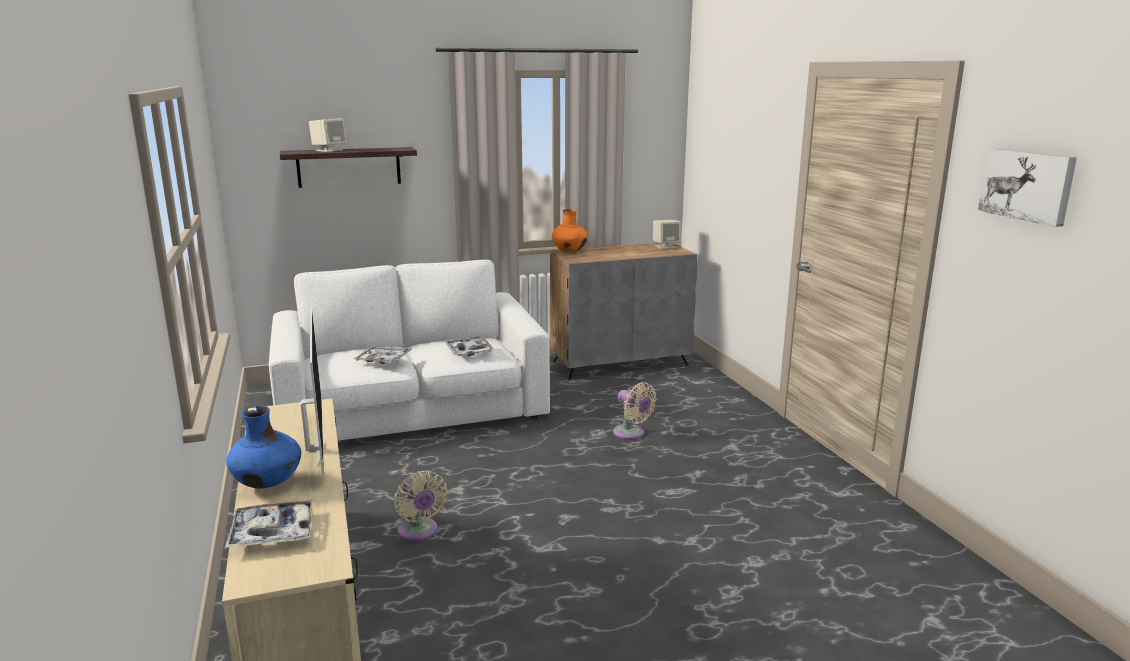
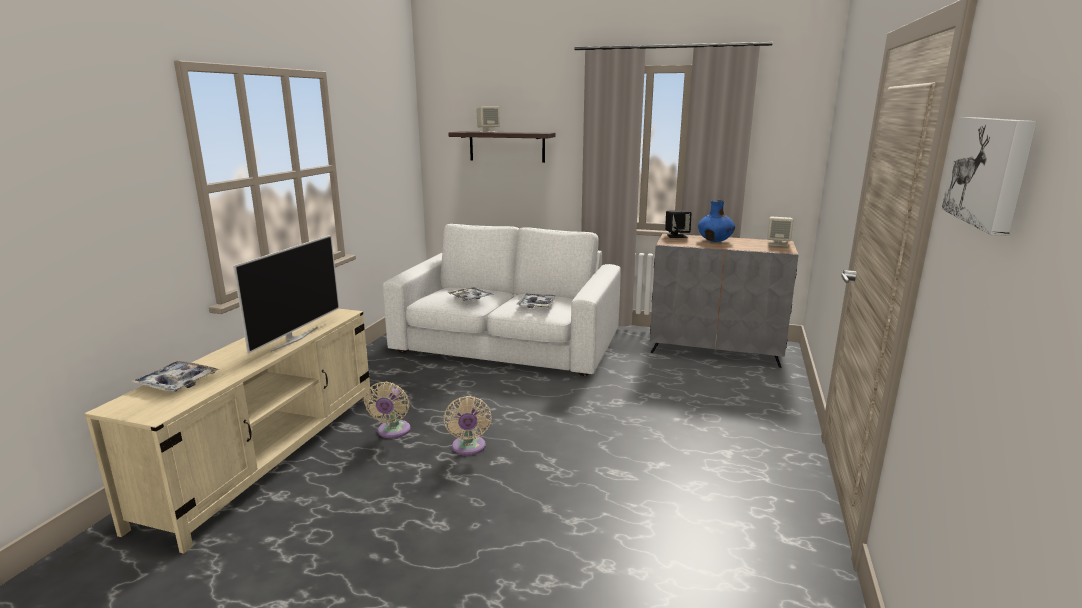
camera: 35 degrees right, 0 degrees up
(268, 483) = (232, 352): blue vase -> blue vase (715, 241)
(569, 251) = (677, 236): orange vase -> black speaker
(631, 434) = (645, 411): beige fan -> beige fan (468, 448)

